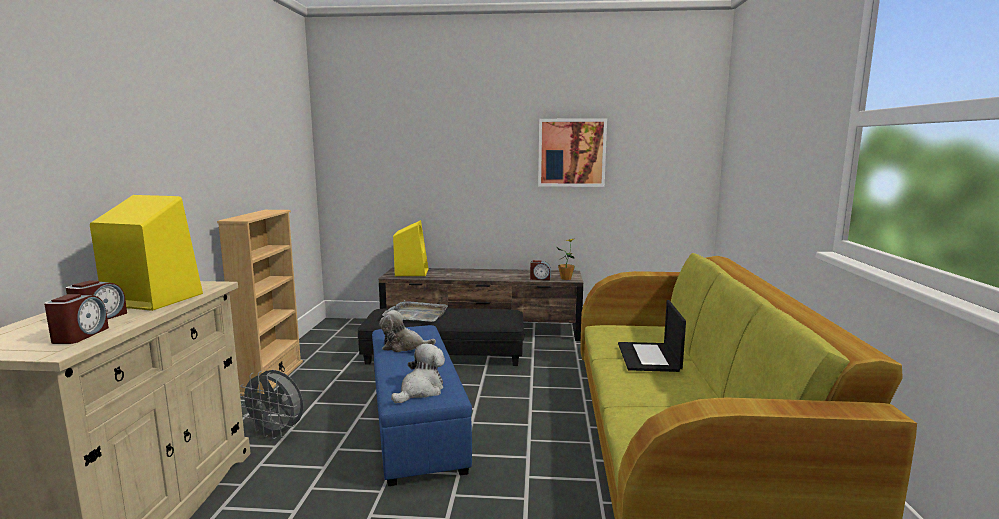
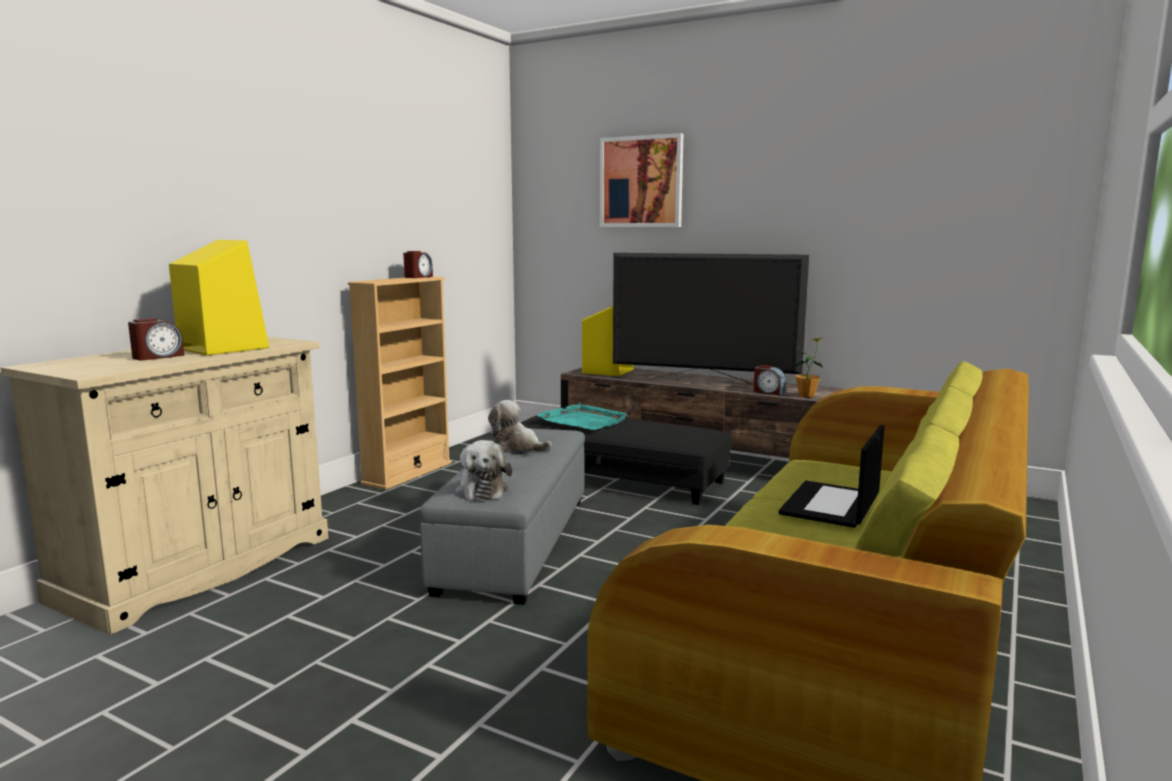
camera: 25 degrees right, 0 degrees up
(80, 335) = (122, 366): alarm clock -> alarm clock (418, 277)
(277, 433) = (368, 525): grey fan -> none
(416, 314) = (583, 421): grey tray -> turquoise tray
(416, 422) = (517, 542): blue ottoman -> grey ottoman
(421, 390) = (481, 490): plush toy -> plush toy turned 105 degrees clockwise
(490, 275) = (703, 383): none -> television
(571, 152) = (838, 210): picture -> picture (641, 182)

